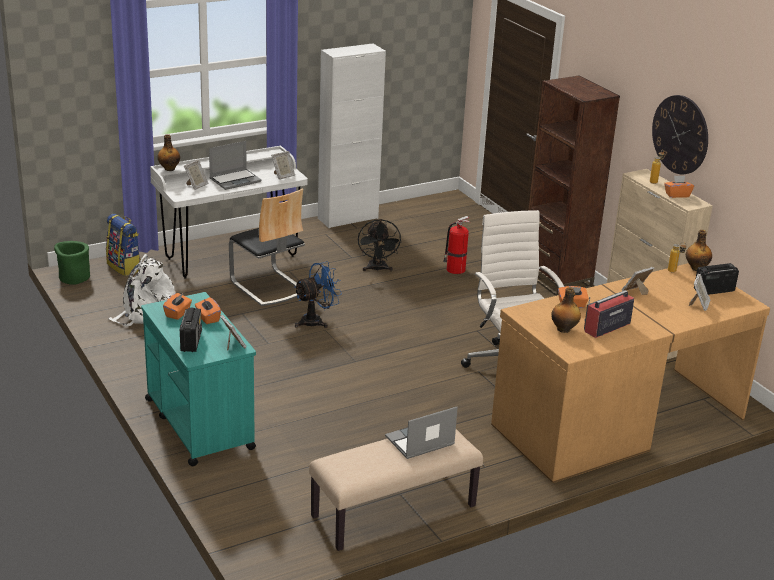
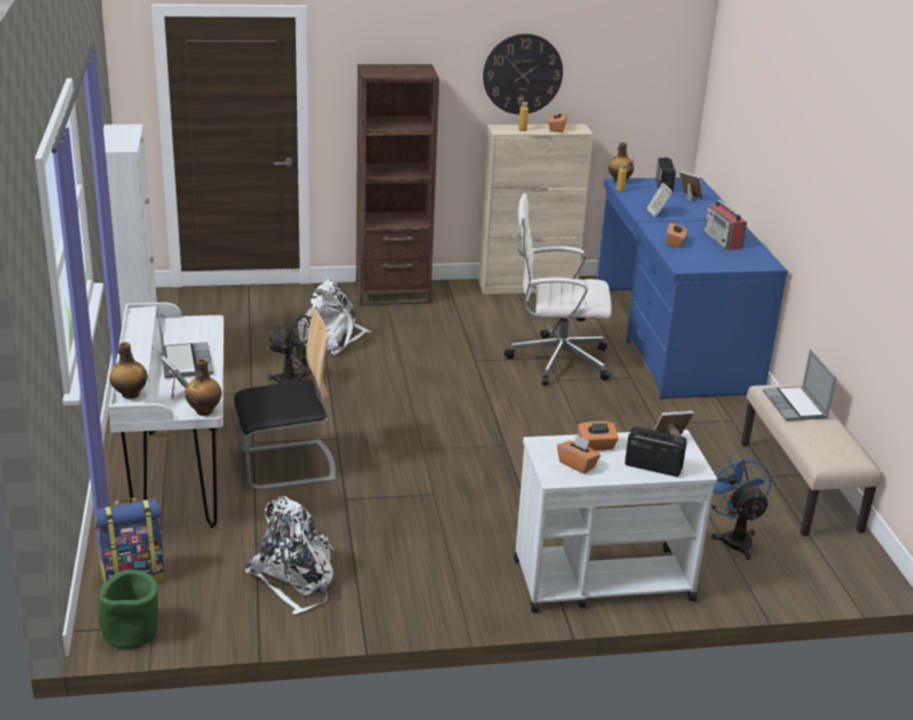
camera: 70 degrees left, 0 degrees up
(199, 423) = (601, 580): turquoise cart -> white cart
(283, 176) = (200, 328): picture frame -> none
(316, 321) = (398, 450): blue fan -> blue fan (734, 538)
(455, 269) = (332, 339): fire extinguisher -> white backpack
(564, 329) = (723, 257): bottle -> bottle (205, 411)
(617, 421) = (671, 338): brown desk -> blue desk

